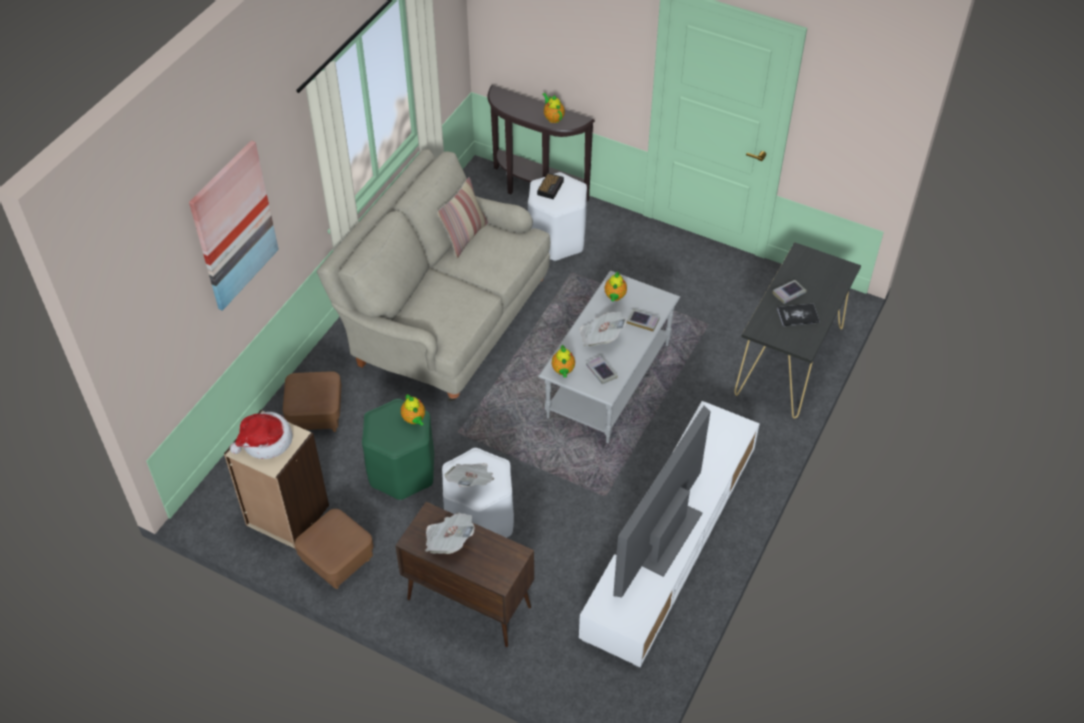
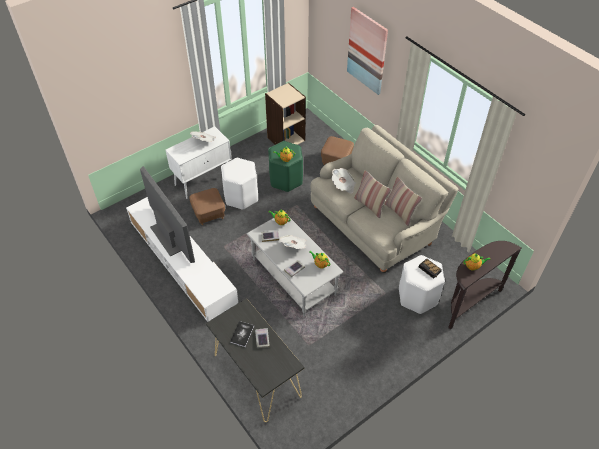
camera: 115 degrees right, 0 degrees up
(265, 441) = (286, 94): hat -> none
(338, 561) = (252, 148): brown ottoman -> brown ottoman (209, 214)
(467, 603) = (204, 180): brown cabinet -> white cabinet
(469, 273) = (370, 205): none -> pillow
(471, 482) = (237, 167): newspaper -> newspaper (343, 186)

